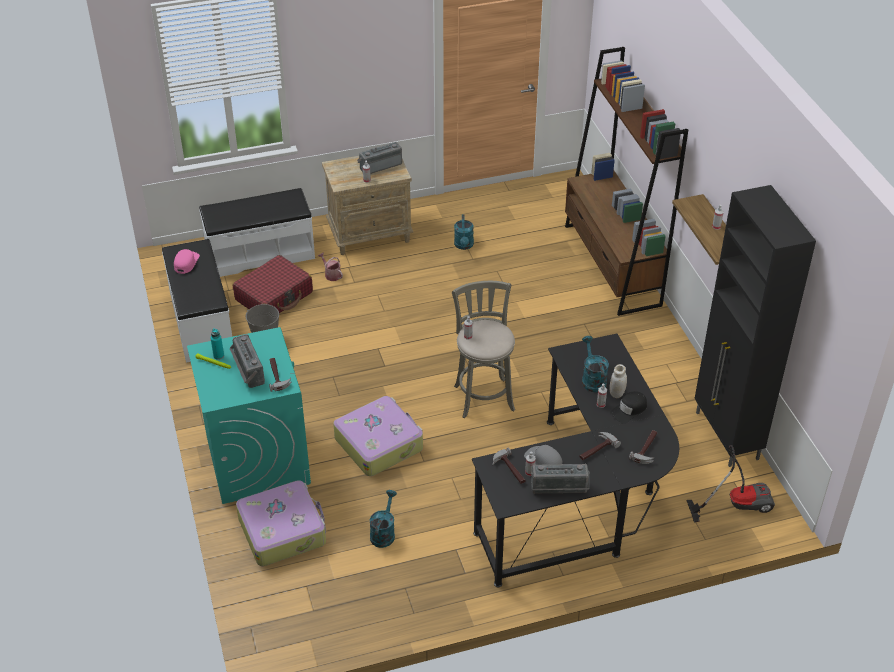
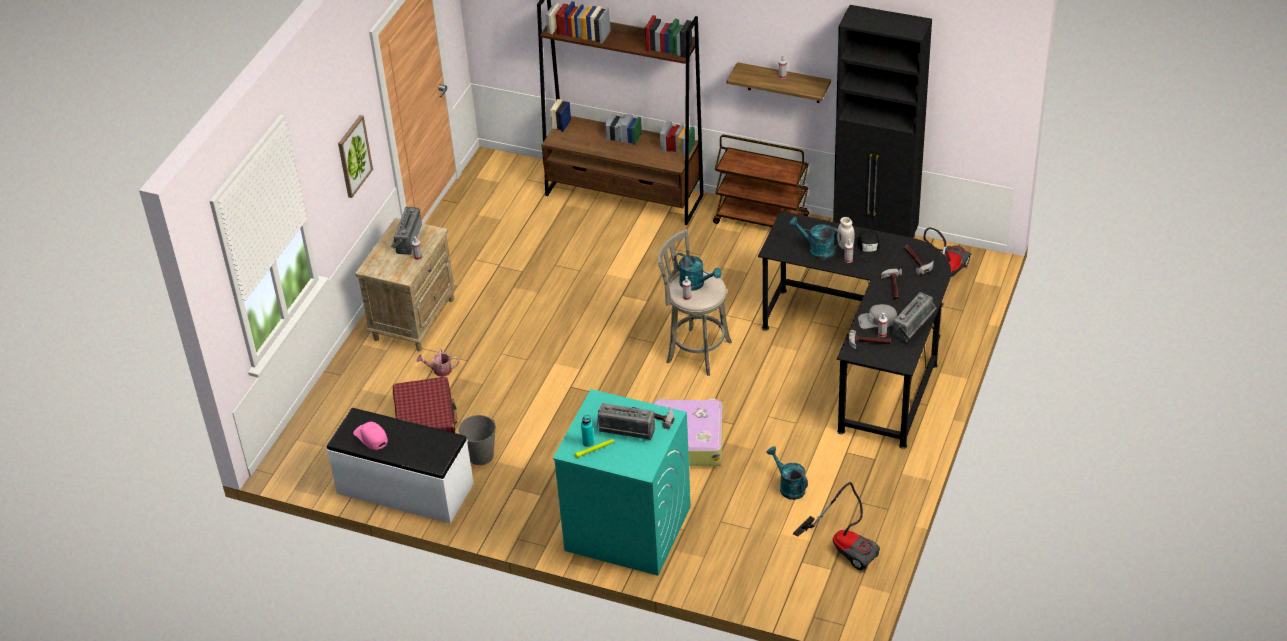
camera: 50 degrees left, 0 degrees up
(260, 254) = (354, 405): white bench -> none
(283, 530) = (726, 549): suitcase -> none
(346, 606) = (845, 546): none -> vacuum cleaner
(374, 76) = (354, 156): none -> picture
(464, 246) = (499, 268): turquoise watering can -> turquoise watering can (696, 284)
(672, 354) = (762, 220): none -> brown cart

